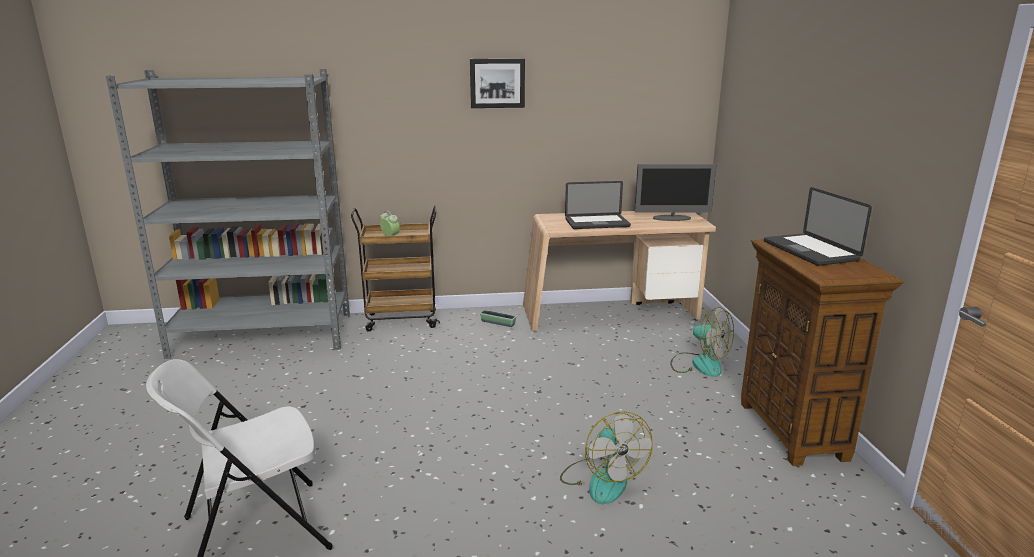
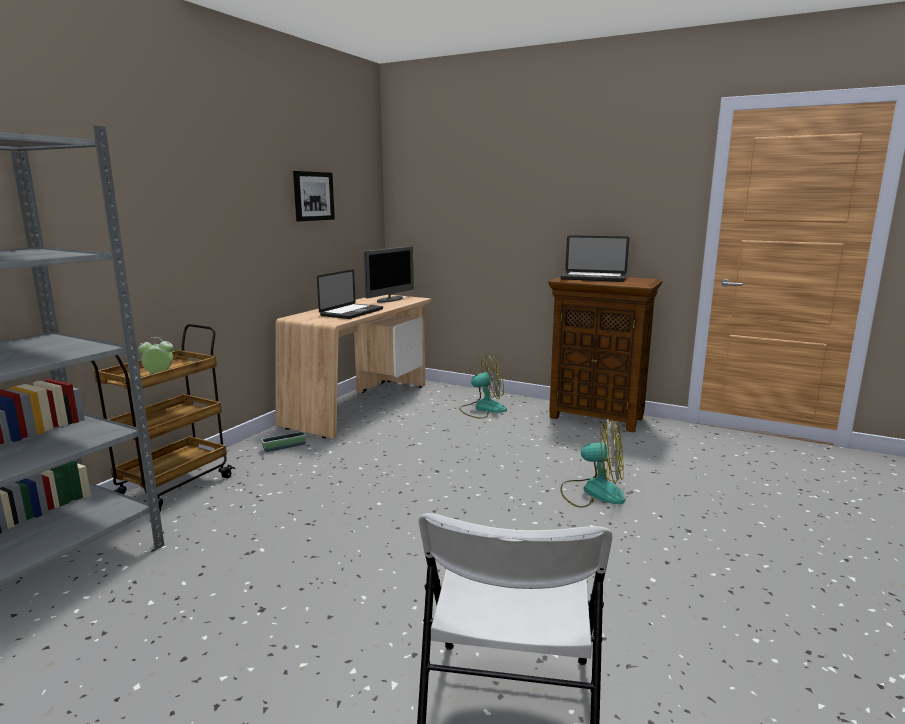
camera: 55 degrees left, 5 degrees down
(497, 83) = (227, 169): picture -> picture (313, 196)

